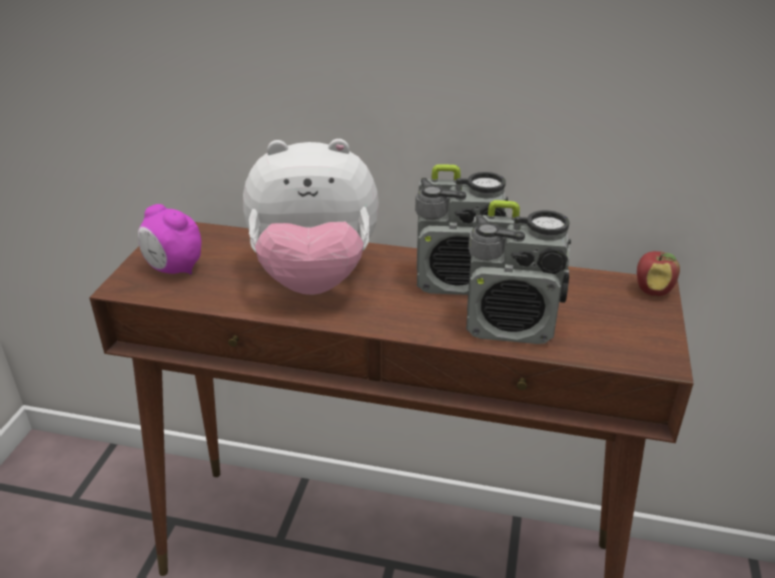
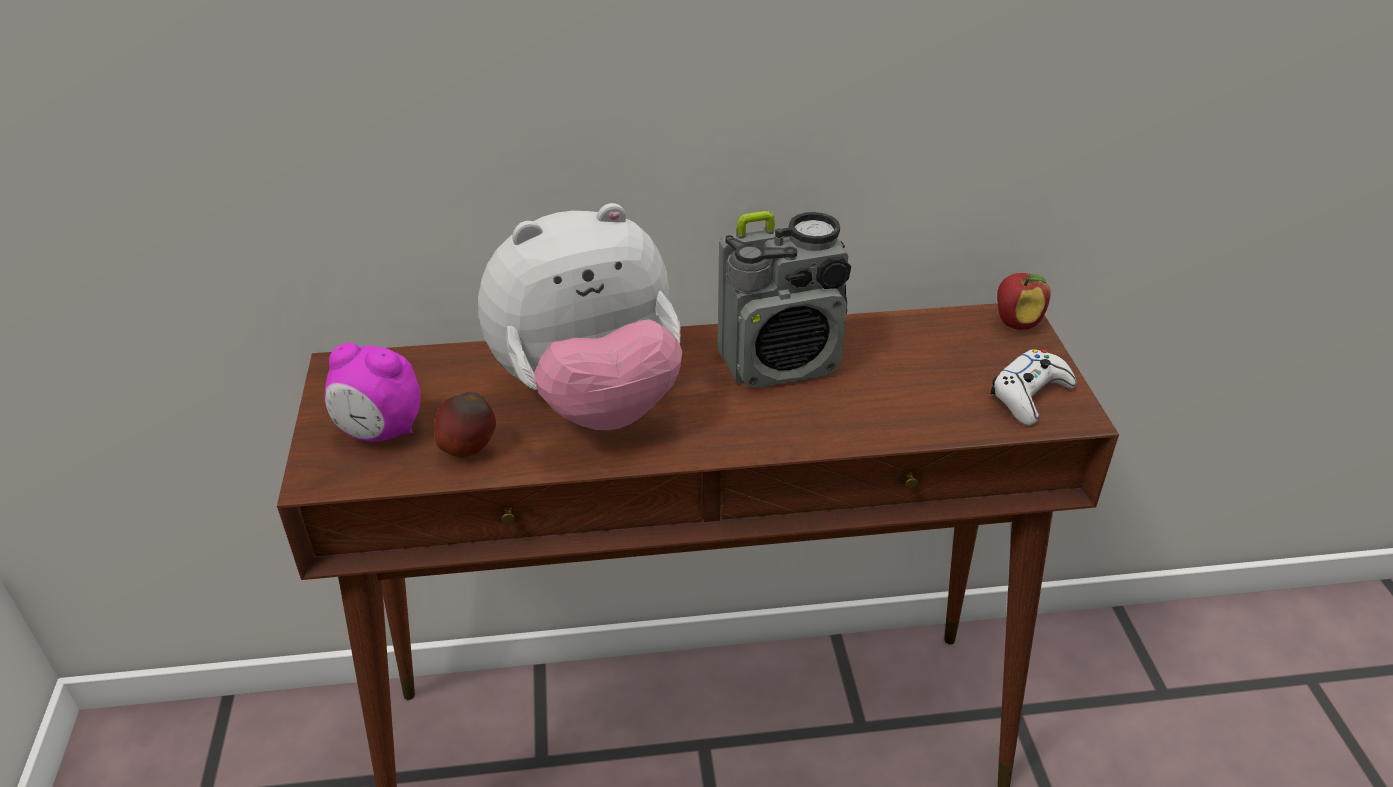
camera: 20 degrees left, 5 degrees up
(219, 291) = (469, 451): none -> apple
(511, 326) = (880, 410): radio -> none
(634, 341) = (1030, 395): none -> white game controller

